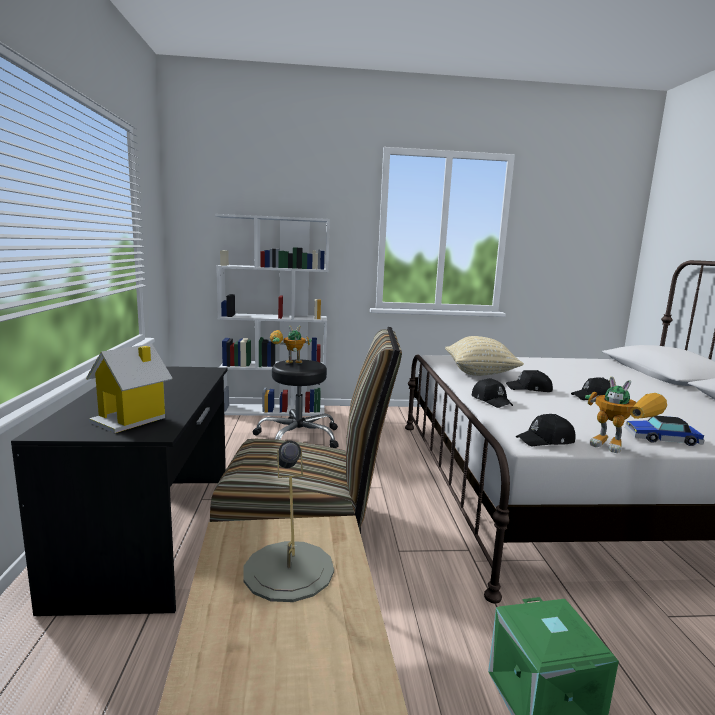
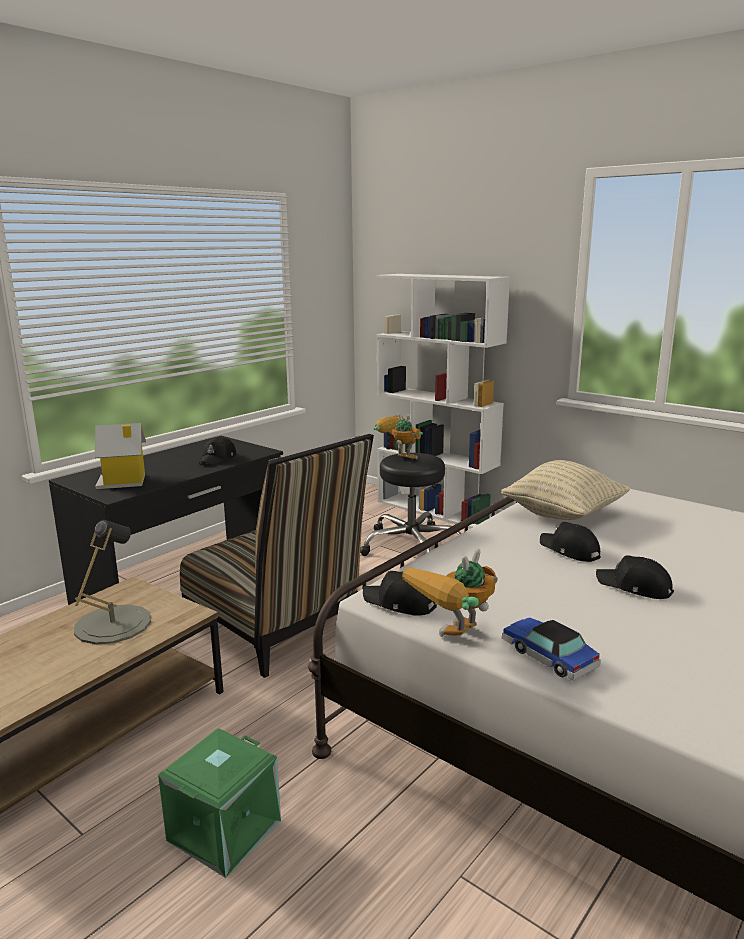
camera: 45 degrees right, 5 degrees up
(491, 400) = (472, 549): black cap -> black cap (218, 459)
(621, 449) = (454, 642): toy robot -> toy robot turned 45 degrees clockwise

